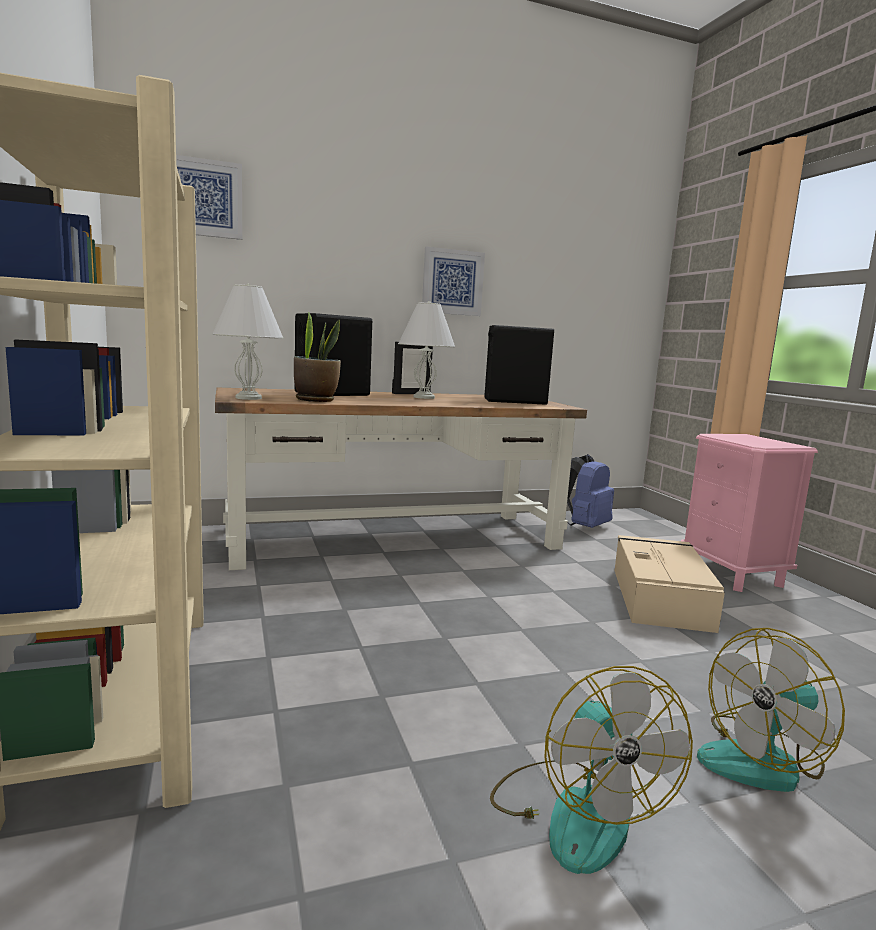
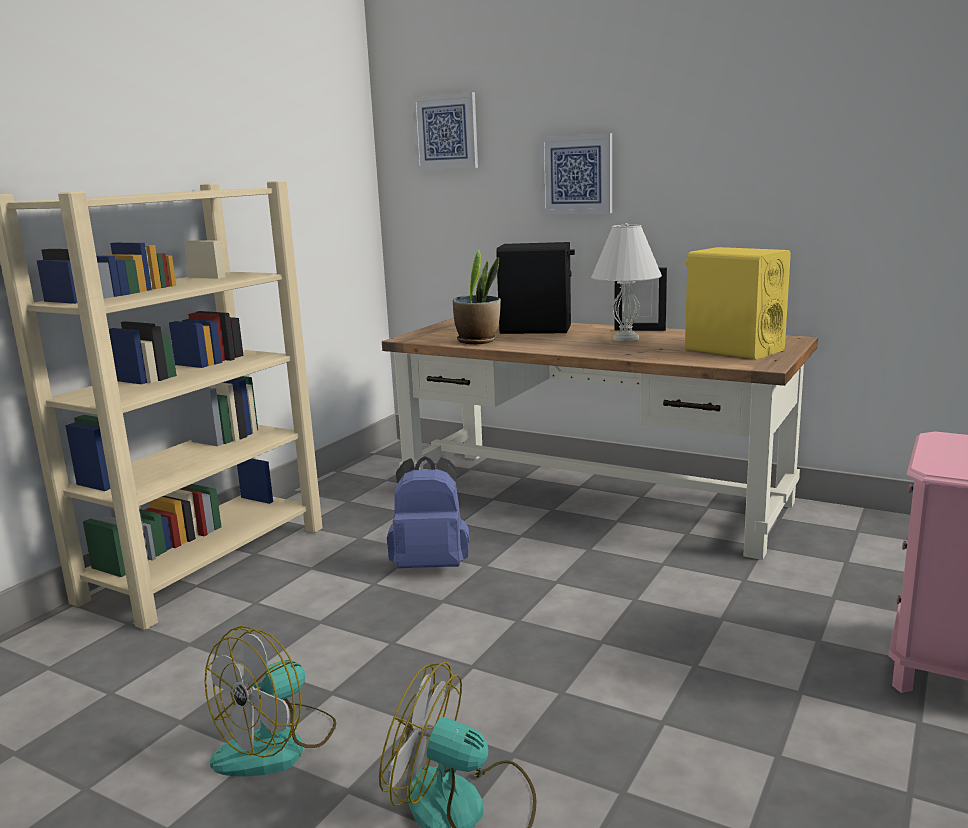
camera: 50 degrees right, 5 degrees up
(248, 398) = (426, 336): white table lamp -> none
(452, 282) = (705, 185): picture -> picture (577, 174)
(514, 401) = (733, 350): black speaker -> yellow speaker
(584, 526) = (872, 541): blue backpack -> blue backpack (431, 564)
(660, 597) = (751, 651): beige storage box -> none

